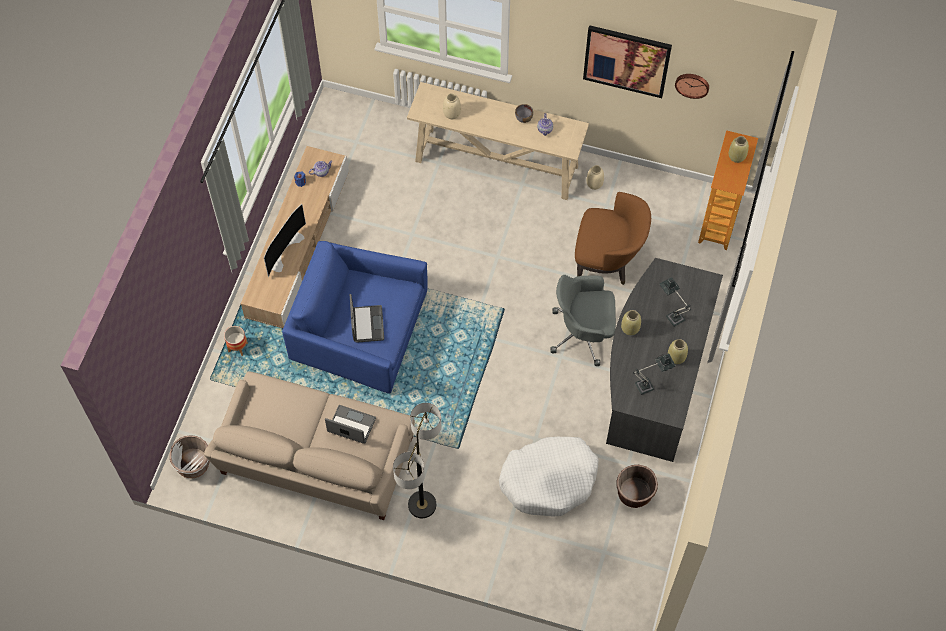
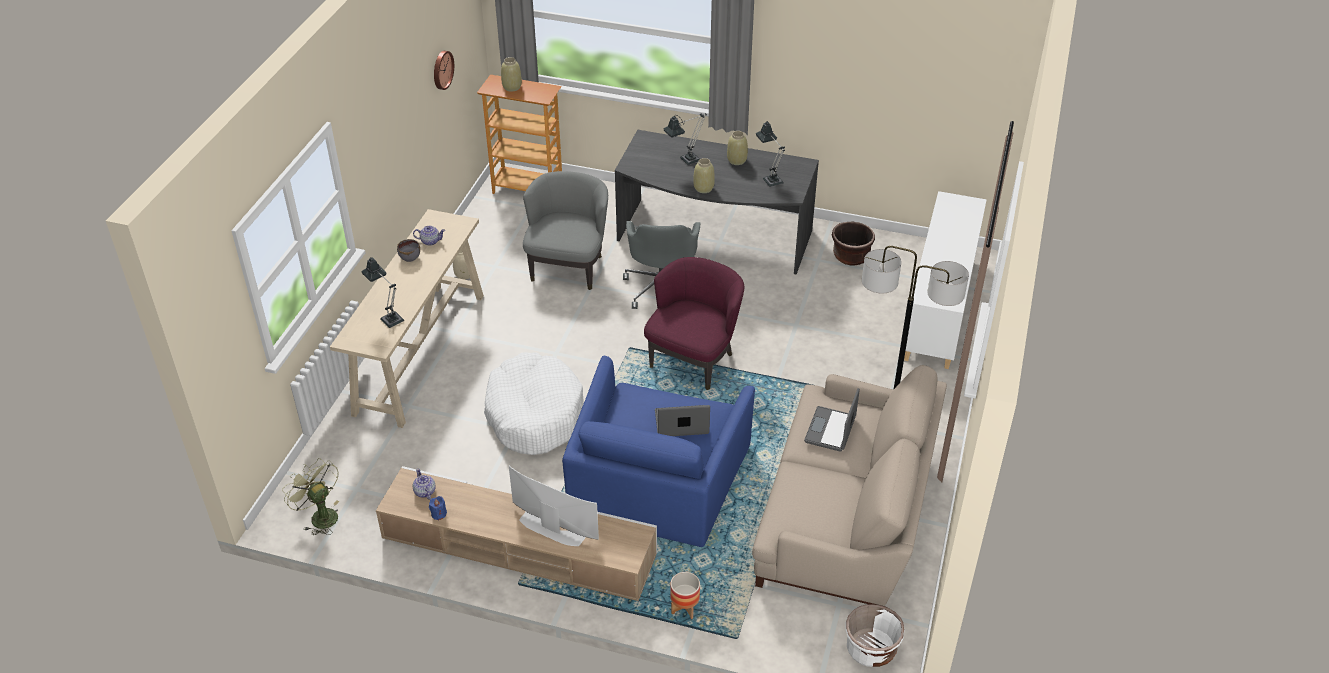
camera: 90 degrees left, 20 degrees down
(332, 124) = (320, 516): none -> green fan
(451, 113) = (389, 317): beige vase -> table lamp
(490, 357) = (694, 359): none -> purple armchair
(549, 480) = (845, 315): white dog bed -> white dog bed (534, 414)
(561, 563) = (939, 308): none -> white cabinet
(608, 260) = (568, 267): brown armchair -> grey armchair
(626, 60) = (407, 97): picture -> none

